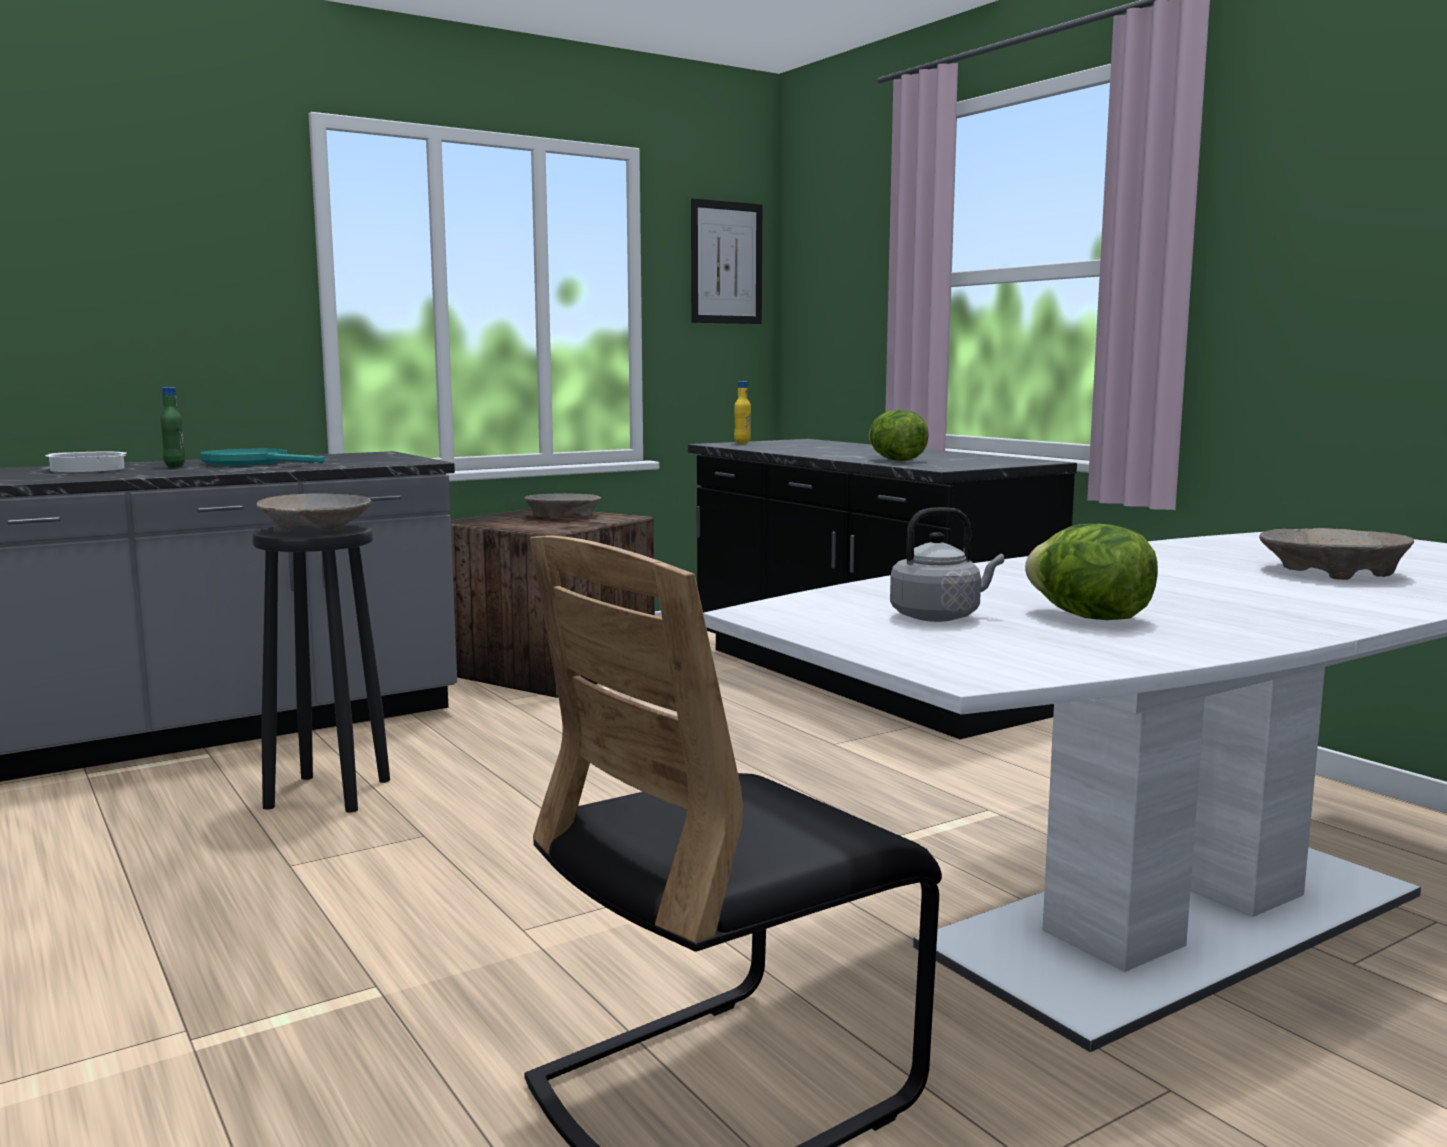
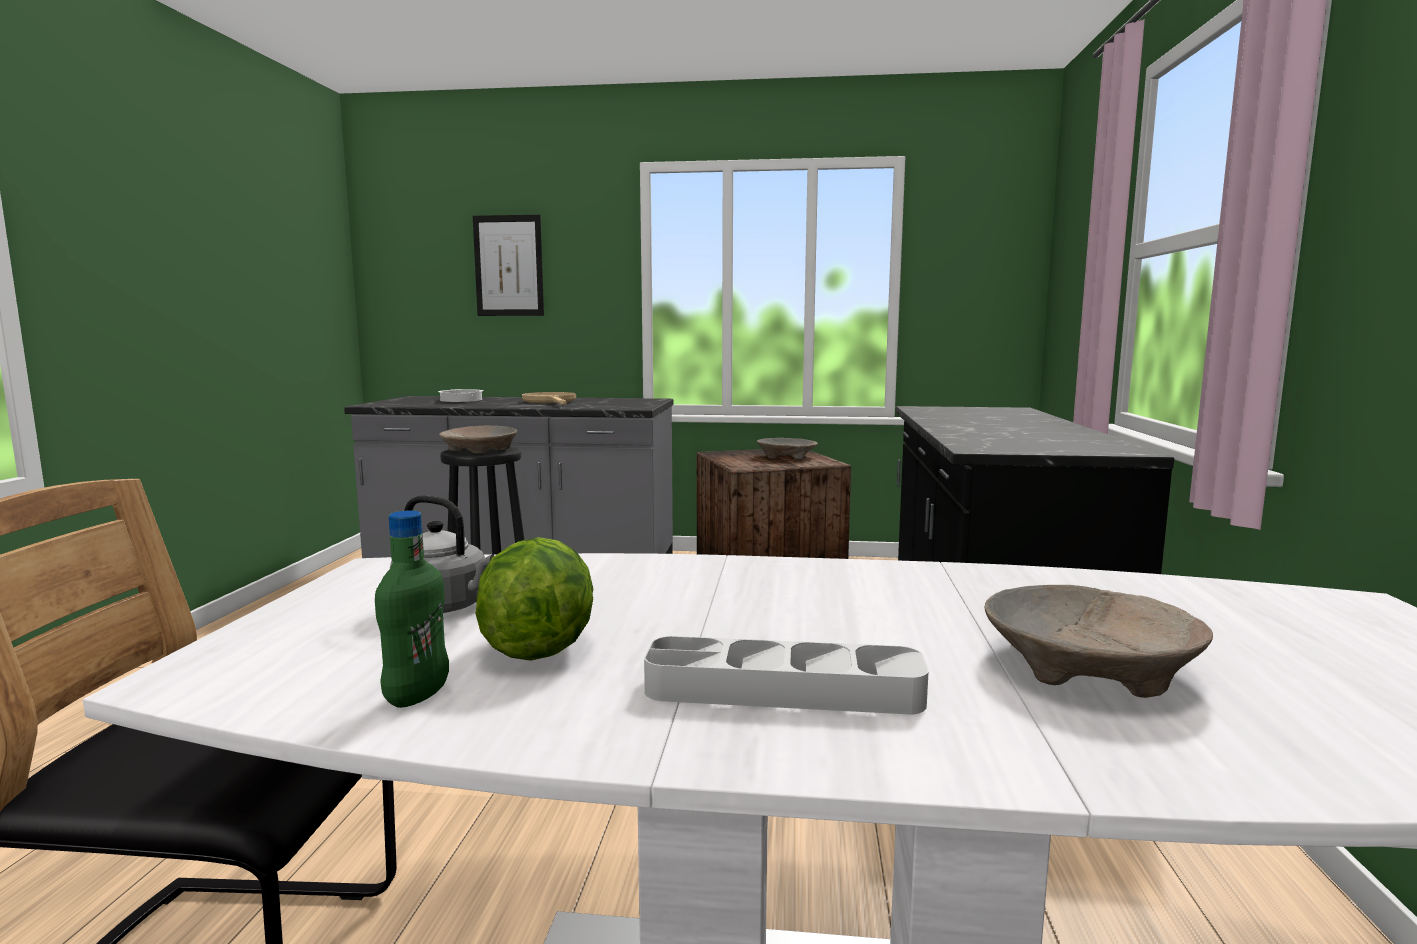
camera: 40 degrees right, 0 degrees up
(175, 466) = (505, 401): green bottle -> green bottle (417, 696)
(254, 463) = (551, 402): turquoise frying pan -> beige frying pan
(726, 263) = (991, 247): picture -> picture (508, 266)
(742, 443) = (942, 408): yellow bottle -> none
(896, 460) = (978, 436): lettuce -> none
(1268, 604) = (783, 690): none -> grey tray

